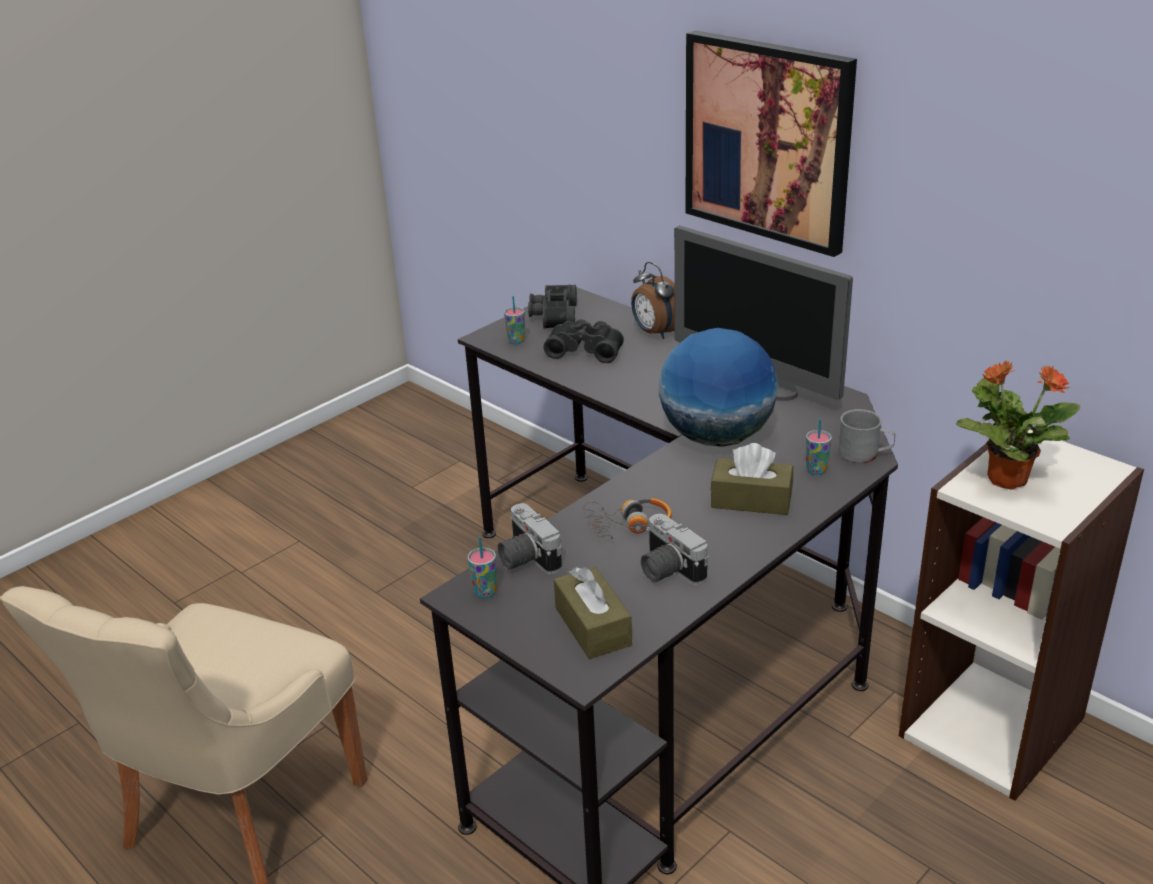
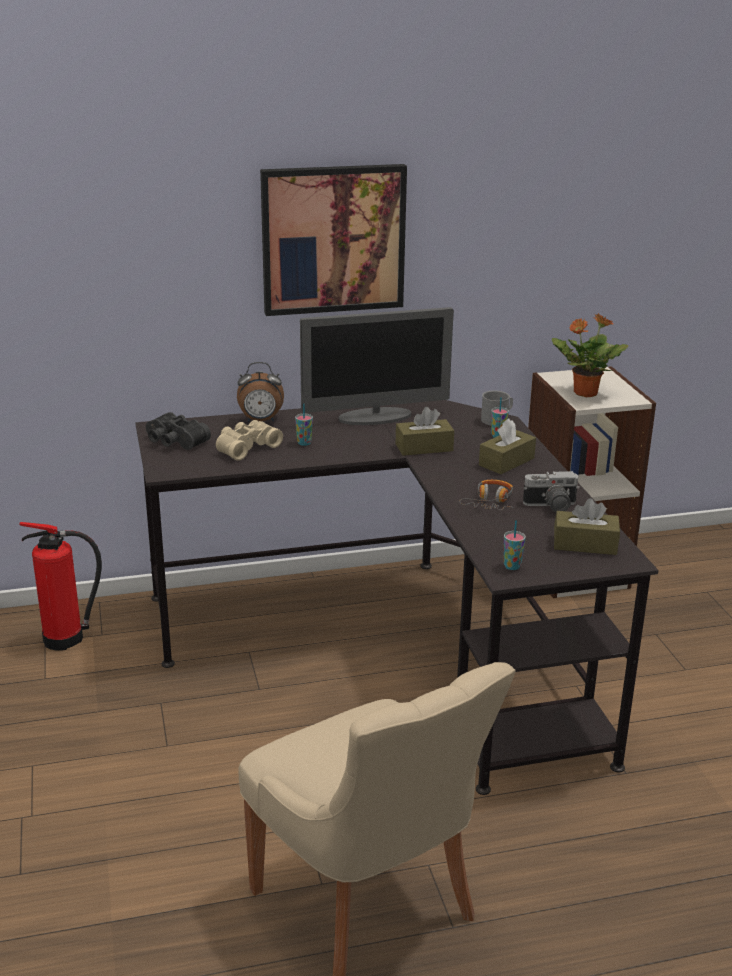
camera: 60 degrees left, 5 degrees down
(474, 468) = (67, 639): none -> fire extinguisher
(516, 341) = (190, 464): cup -> cup (304, 443)
(525, 559) = (488, 543): camera -> none
(586, 350) = (245, 447): black binoculars -> beige binoculars
(717, 437) = (424, 447): globe -> brown tissue box

